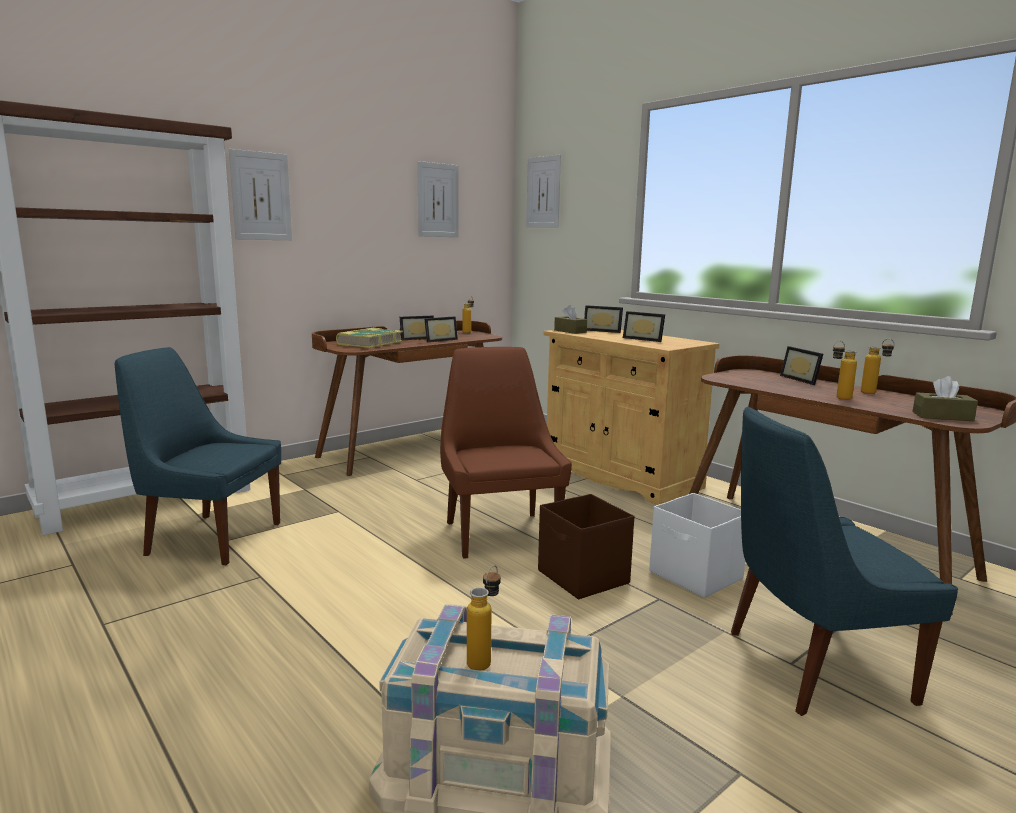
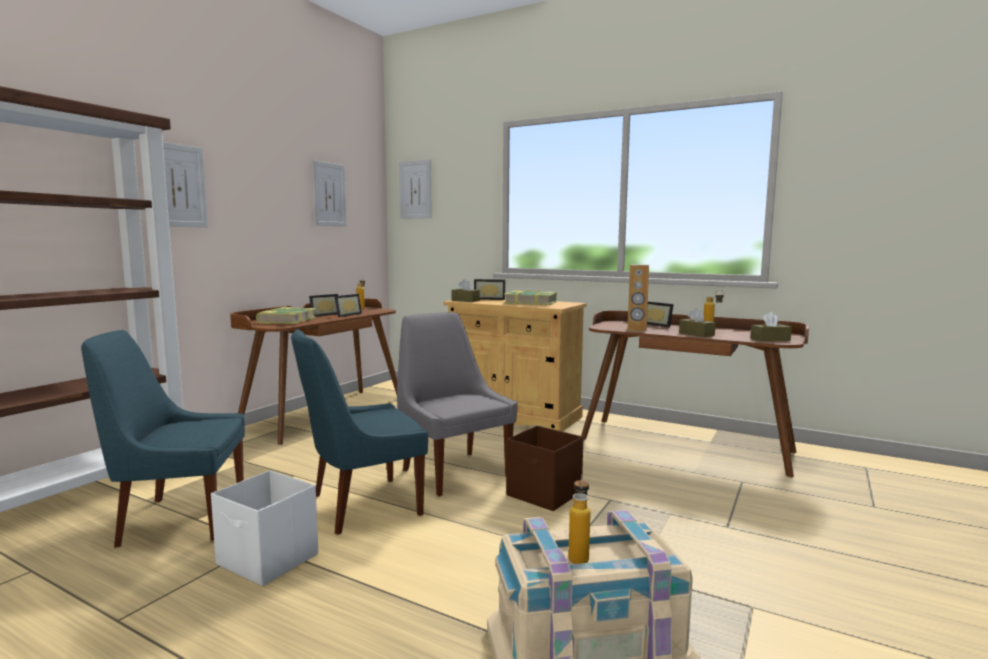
camera: 20 degrees left, 5 degrees down
(500, 533) = (453, 472): brown chair -> grey chair
(644, 339) = (530, 303): picture frame -> book
(696, 576) = (623, 479): white storage box -> white storage box (268, 560)
(761, 385) = (637, 330): none -> brown speaker
(810, 666) = (740, 526): blue chair -> blue chair (361, 506)
(838, 398) = (696, 334): bottle -> brown tissue box

